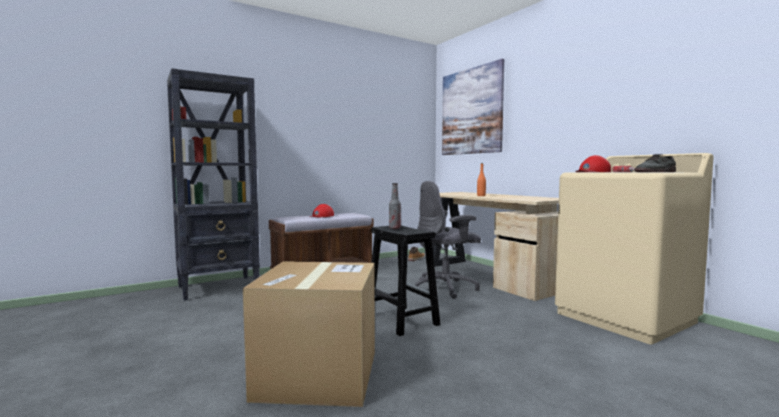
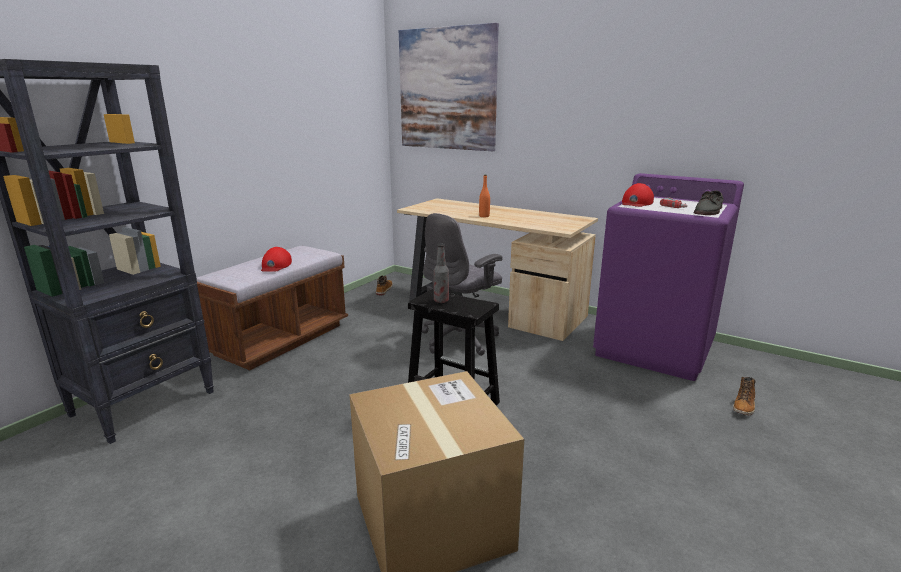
camera: 25 degrees left, 15 degrees up
(625, 318) = (655, 348): beige washing machine -> purple washing machine
(696, 371) = (744, 406): none -> boot

